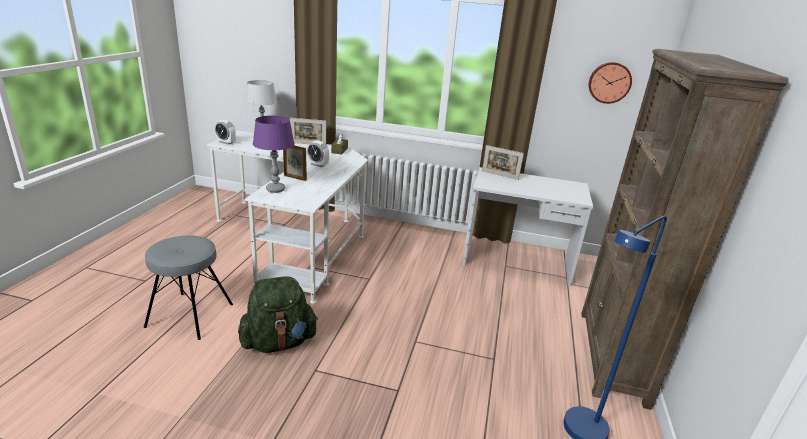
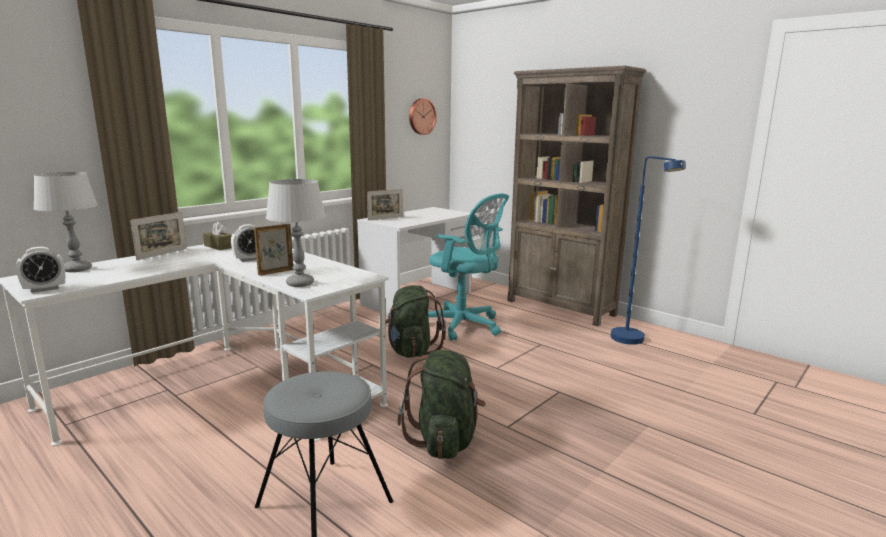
camera: 60 degrees left, 10 degrees down
(275, 189) = (300, 283): purple table lamp -> grey table lamp
(407, 289) = (411, 351): none -> green backpack
(485, 302) = (464, 326): none -> turquoise office chair

